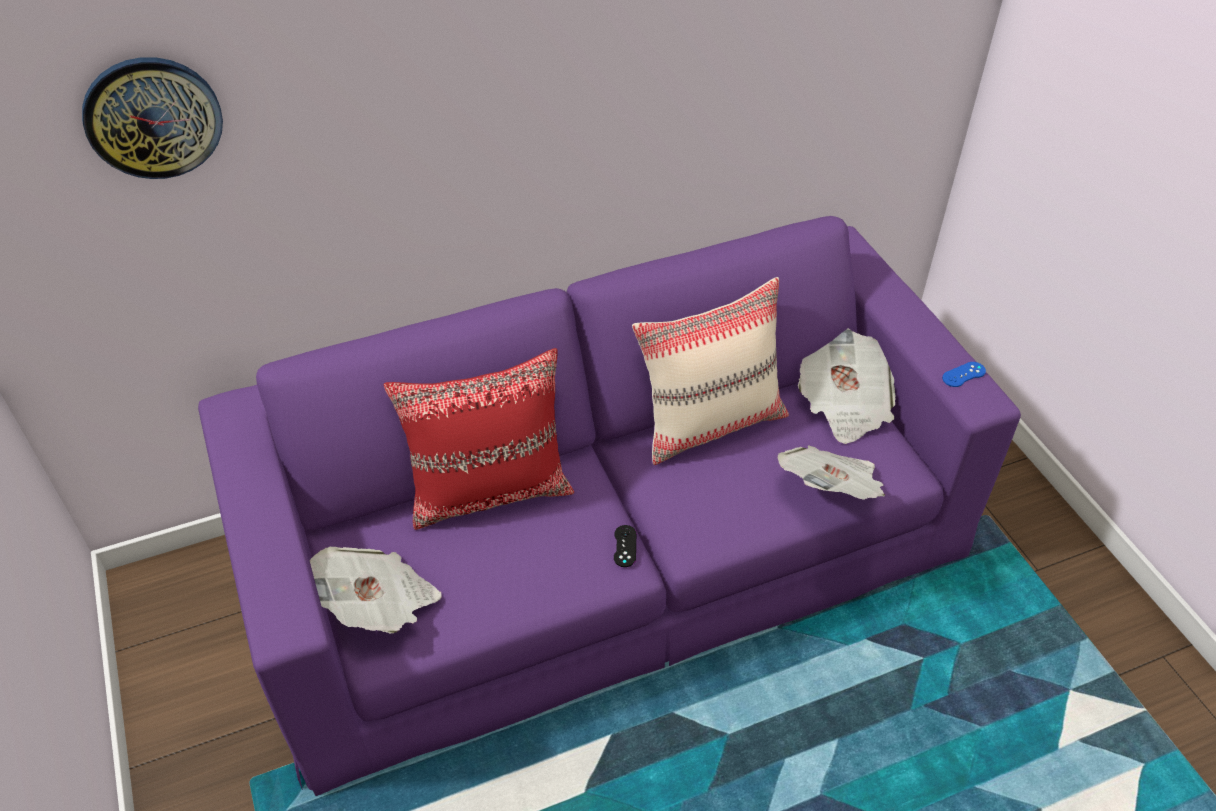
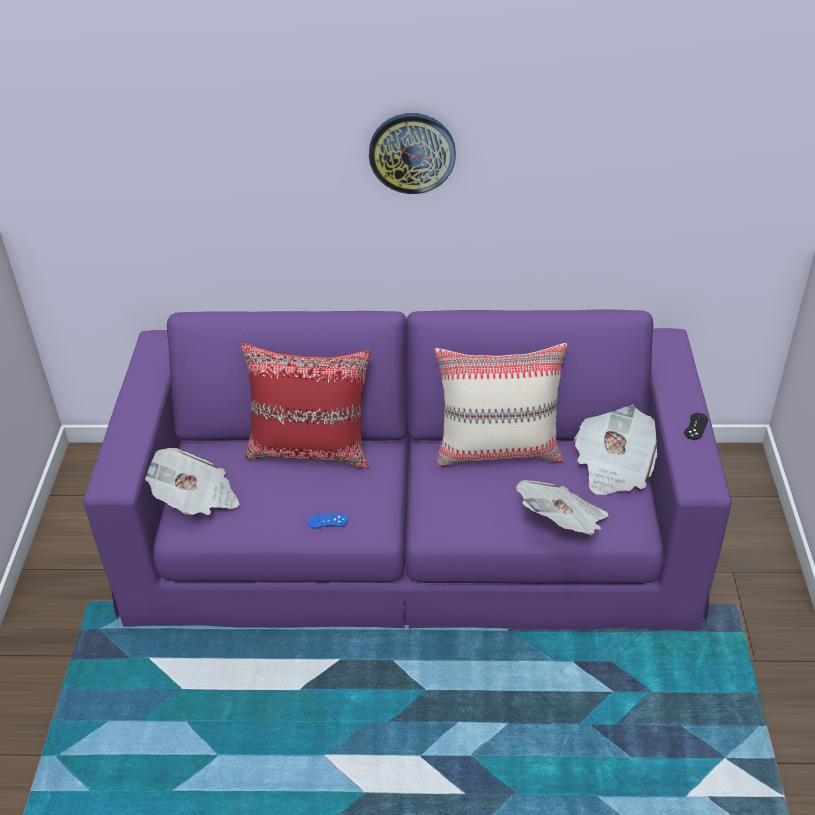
camera: 25 degrees right, 5 degrees down
(153, 117) = (134, 125): wall clock -> wall clock (412, 152)
(625, 546) = (384, 515): black game controller -> black game controller (696, 426)
(963, 374) = (699, 461): blue game controller -> blue game controller (327, 521)

